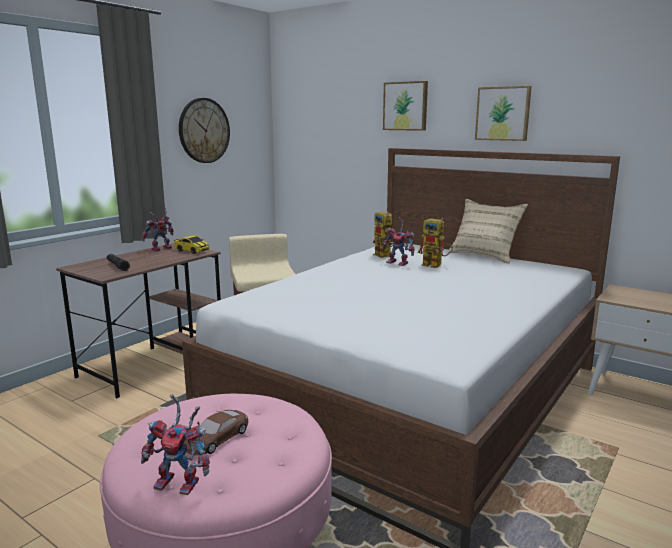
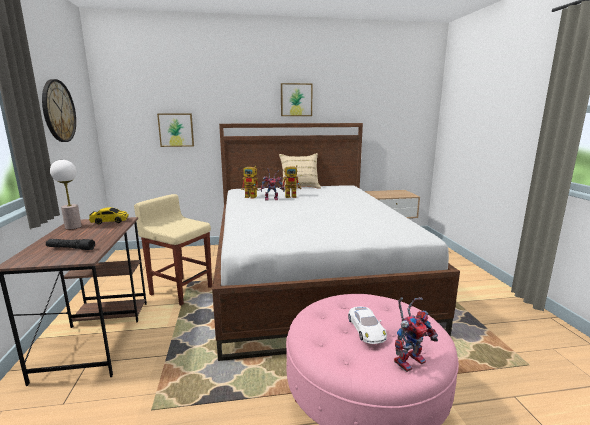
camera: 45 degrees left, 0 degrees up
(160, 249) = (73, 227): toy robot -> table lamp
(216, 438) = (366, 329): brown toy car -> white toy car
(406, 106) = (227, 94): picture -> picture (176, 130)

